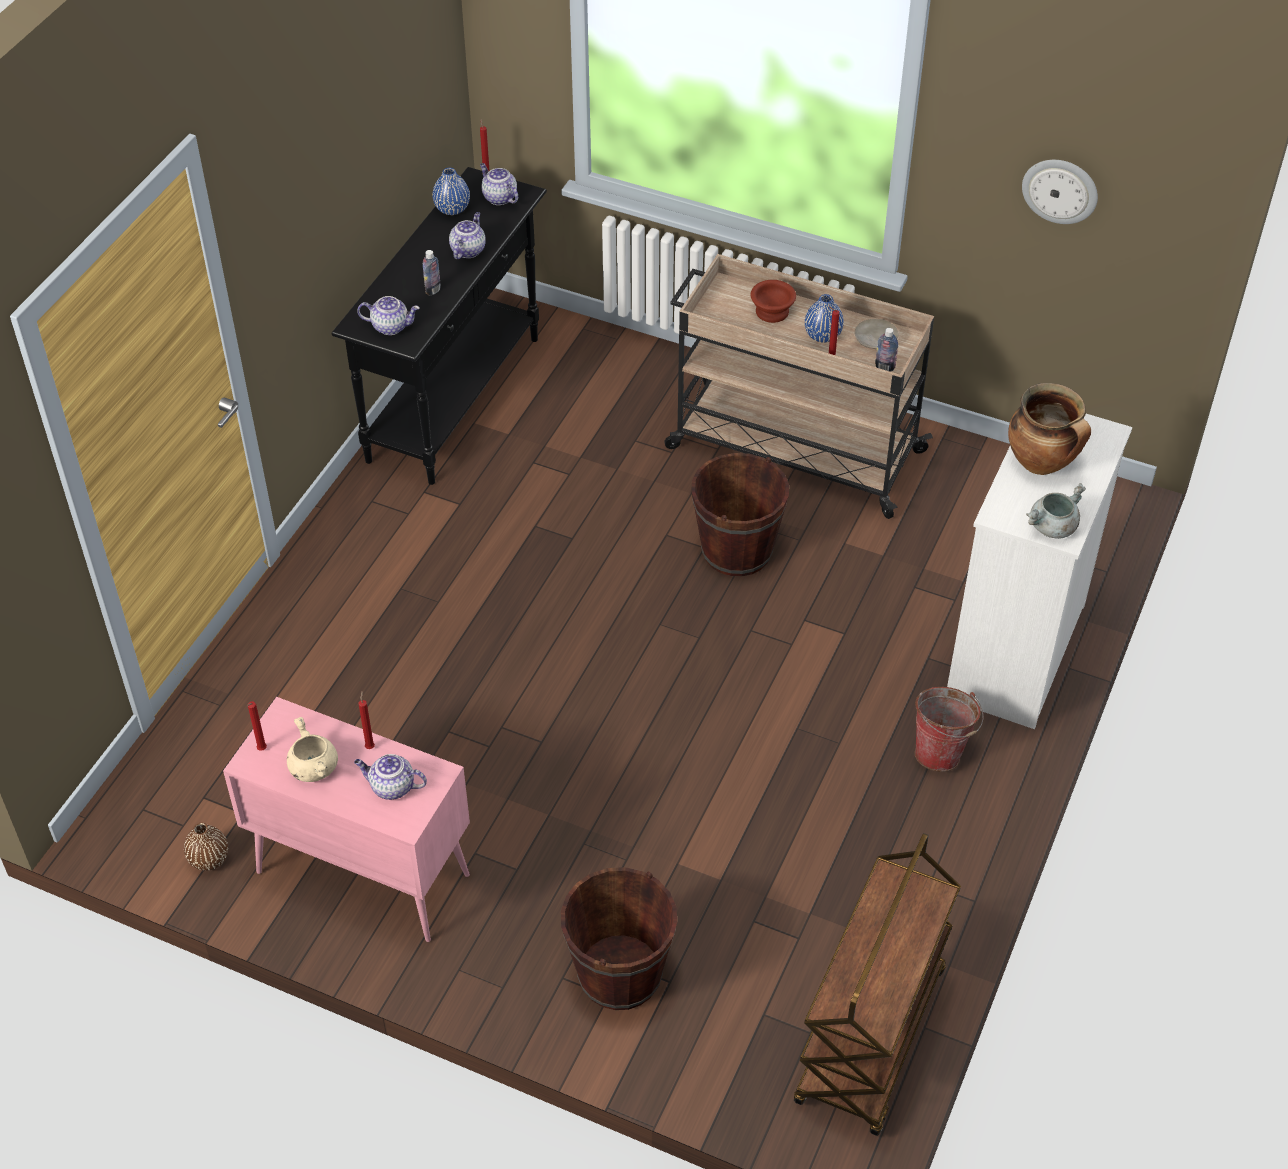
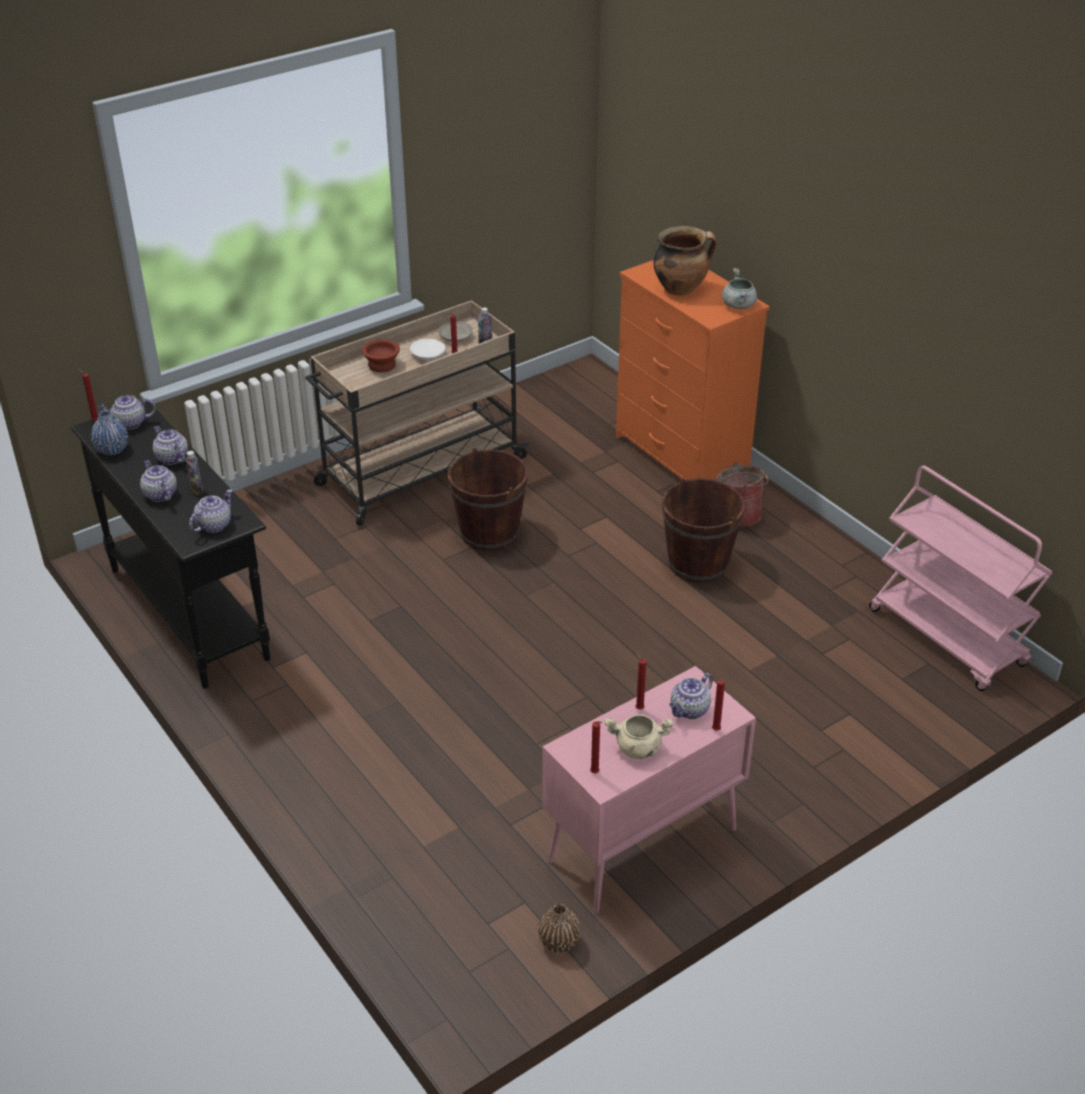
camera: 60 degrees left, 10 degrees down
(373, 819) = (716, 731): none -> red candle
(409, 271) = (159, 494): none -> teapot
(619, 974) = (828, 736): brown bucket -> brown bucket (698, 564)
(822, 335) = (428, 354): blue vase -> white plate
(871, 1038) = (948, 638): brown cart -> pink cart
(1014, 652) = (681, 456): white dresser -> orange dresser
(1060, 190) = (504, 160): wall clock -> none

